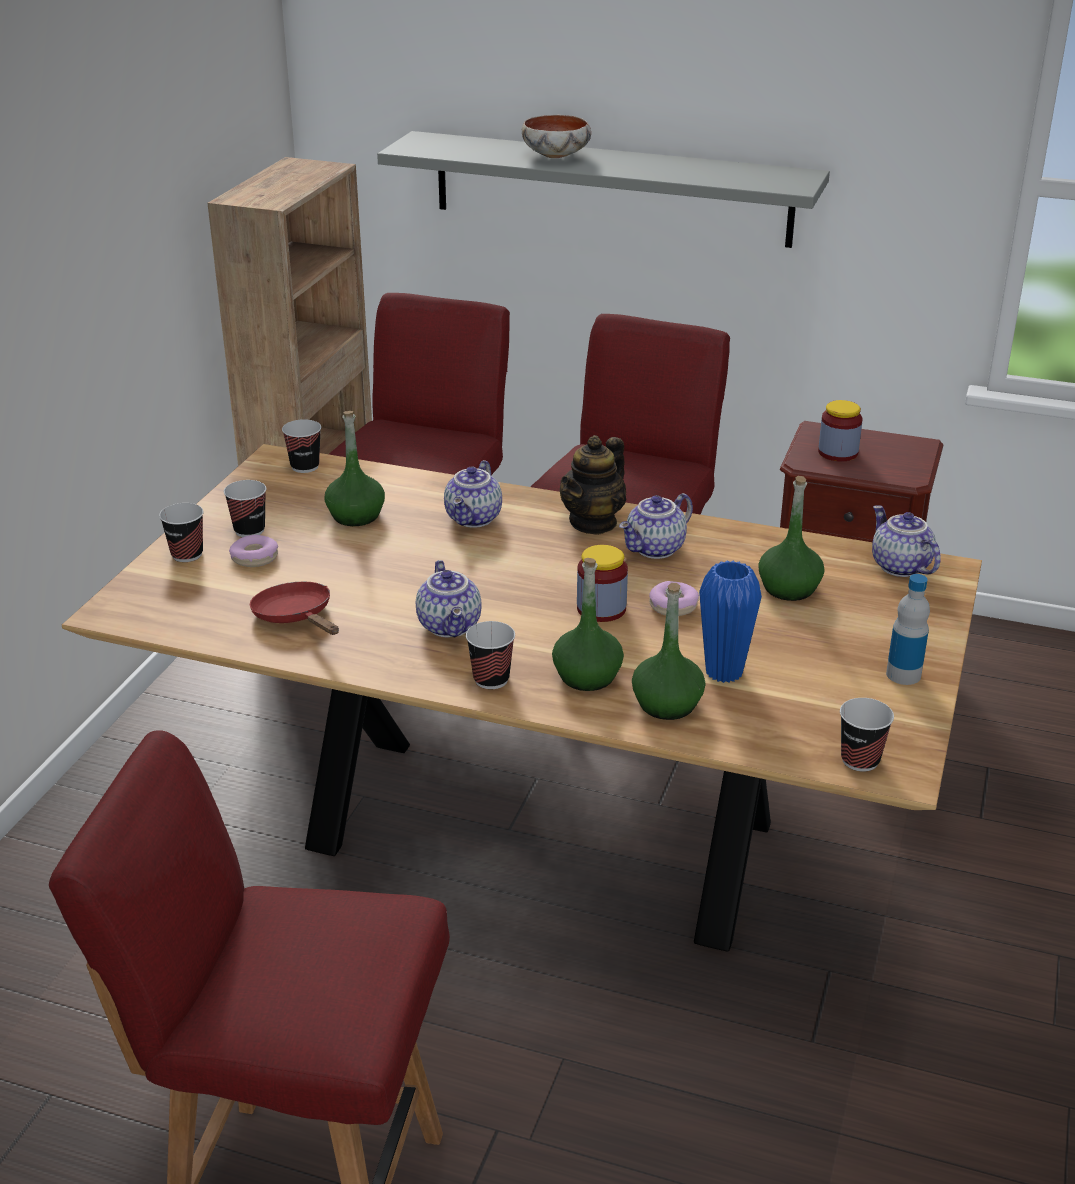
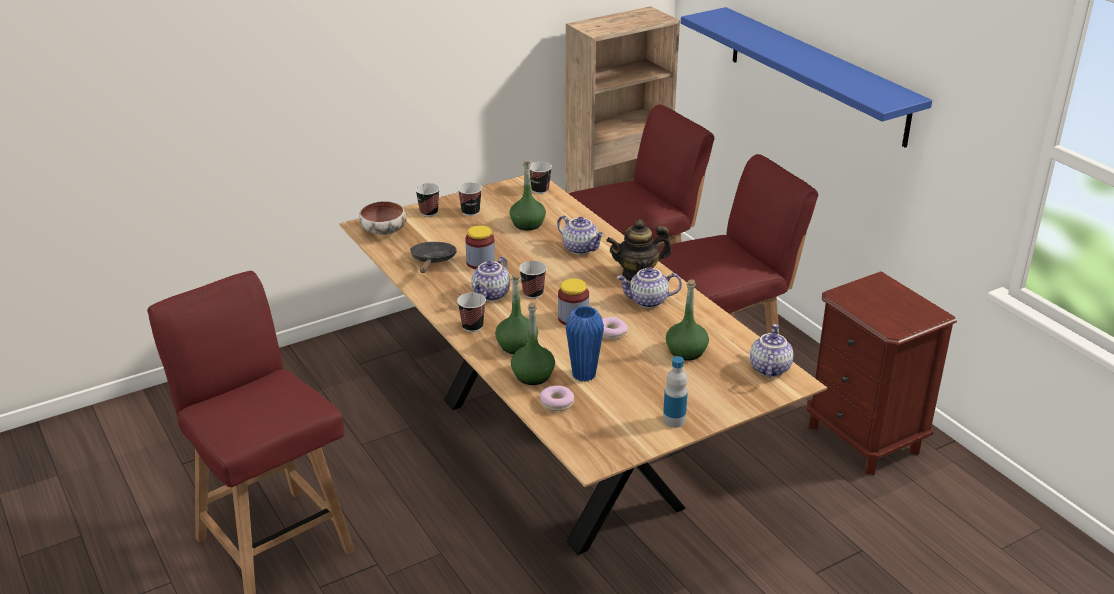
camera: 40 degrees right, 0 degrees up
(254, 558) = (454, 226): donut -> donut (557, 403)
(296, 617) = (433, 261): red frying pan -> black frying pan
(474, 519) = (581, 248): teapot -> teapot turned 105 degrees counterclockwise
(557, 156) = (777, 44): bowl -> bowl (384, 232)
(611, 189) = (816, 75): grey shelf -> blue shelf
(838, 453) = (870, 298): jar -> jar (480, 262)
(860, 760) = (582, 446): cup -> cup (533, 293)

